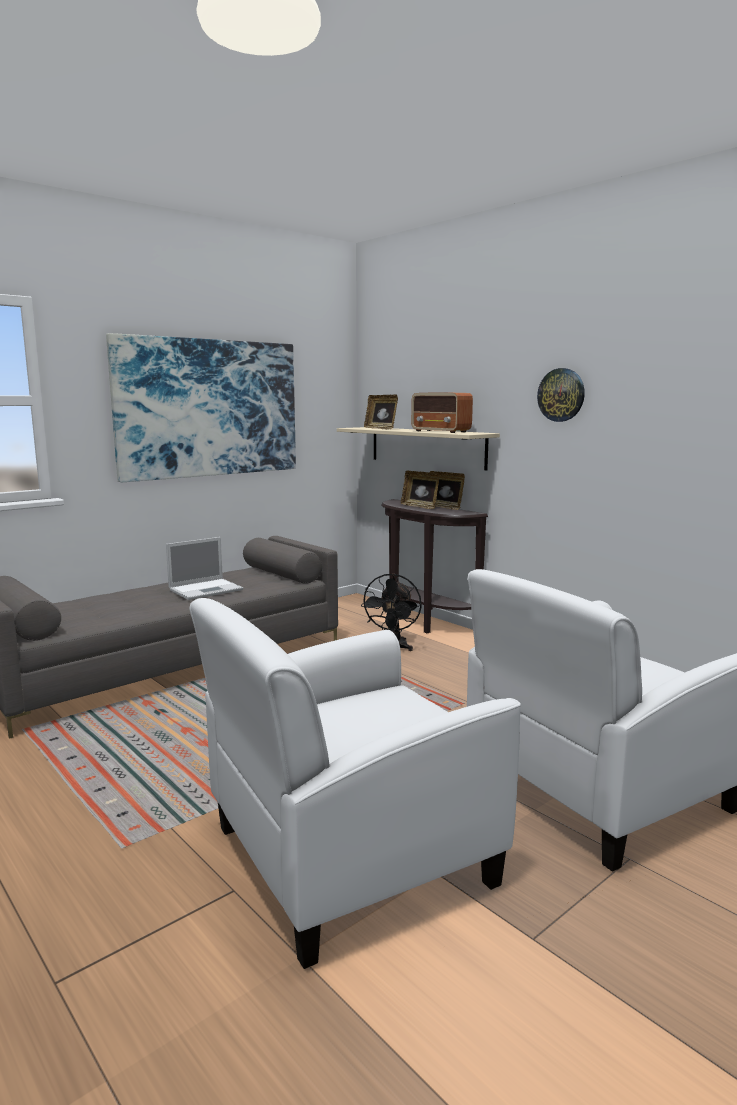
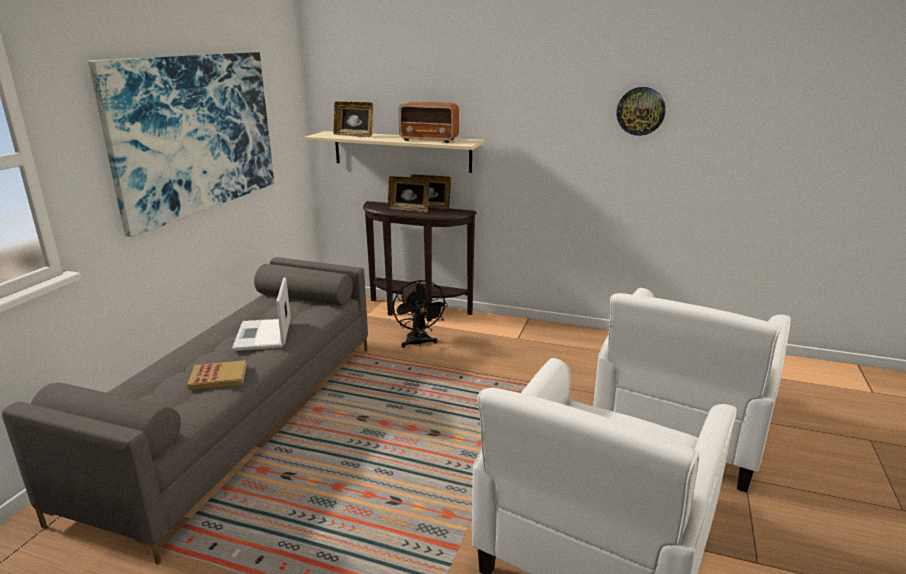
camera: 30 degrees left, 10 degrees up
(134, 607) = (218, 377): none -> book
(207, 589) = (263, 335): laptop -> laptop turned 150 degrees clockwise
(561, 395) = (547, 107): wall clock -> wall clock (640, 111)

